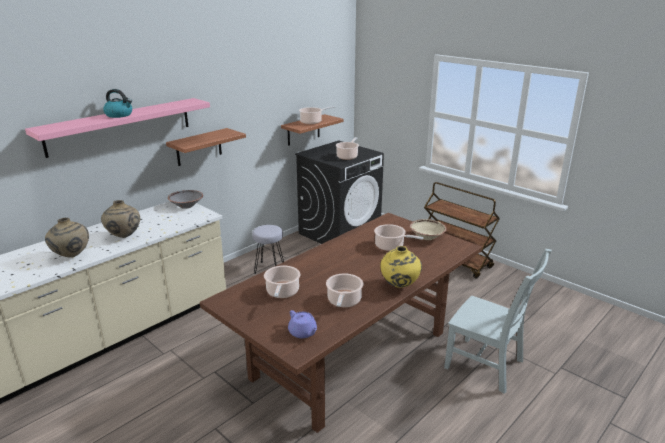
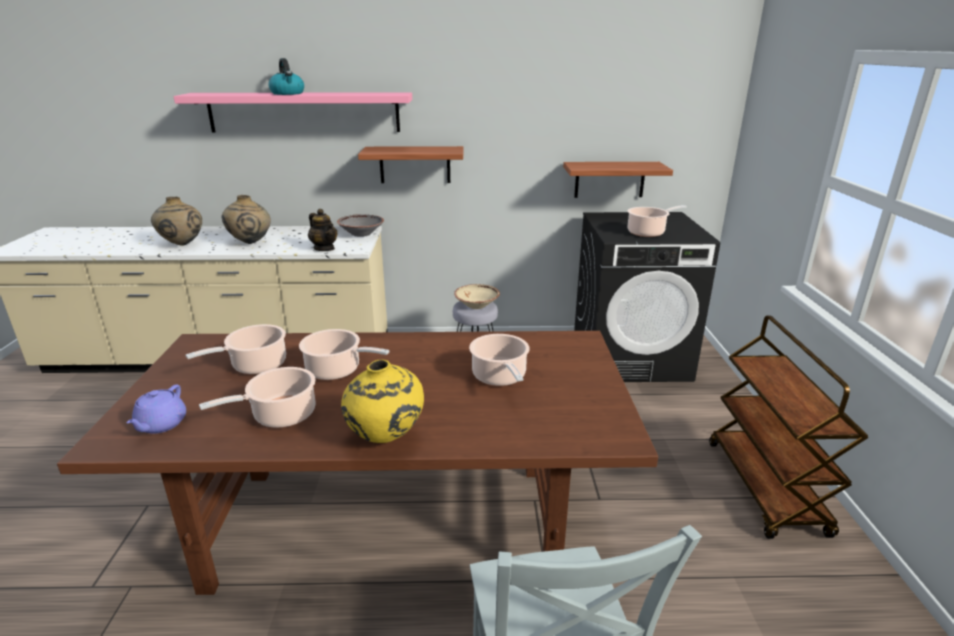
camera: 45 degrees right, 0 degrees up
(187, 222) = (324, 248): none -> teapot
(312, 122) = (614, 166): cooking pot -> cooking pot (336, 370)
(427, 237) = (585, 390): beige bowl -> beige bowl (476, 305)

